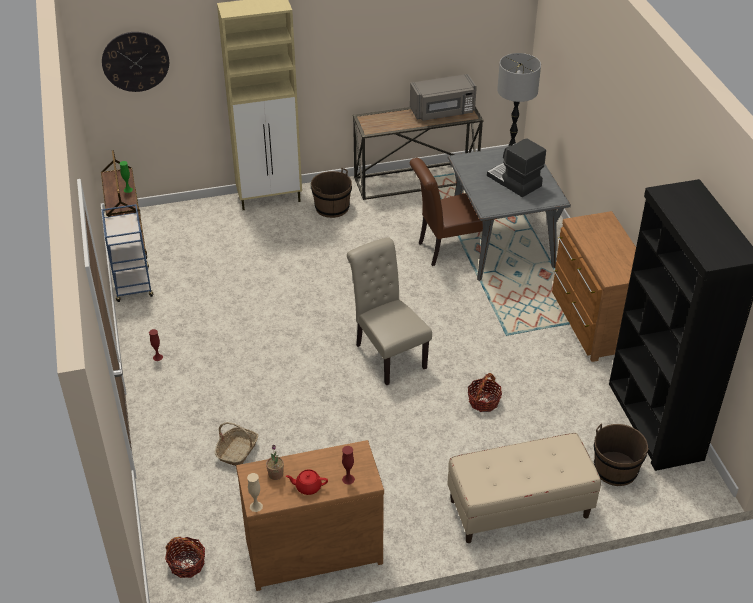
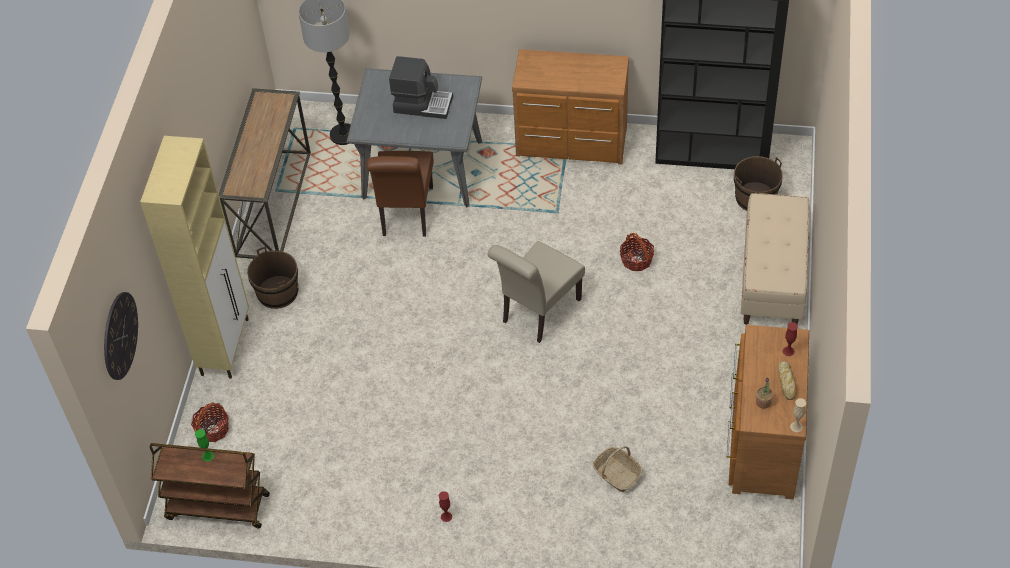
camera: 65 degrees left, 10 degrees up
(133, 285) = (310, 517): blue cart -> none
(187, 564) = (743, 548): basket -> basket (212, 429)
(308, 487) = (786, 383): red teapot -> bread
(387, 353) = (538, 313): beige chair -> beige chair turned 45 degrees counterclockwise
(443, 112) = (263, 119): grey microwave -> none
(514, 181) = (422, 104): coffee machine -> coffee machine turned 150 degrees counterclockwise

